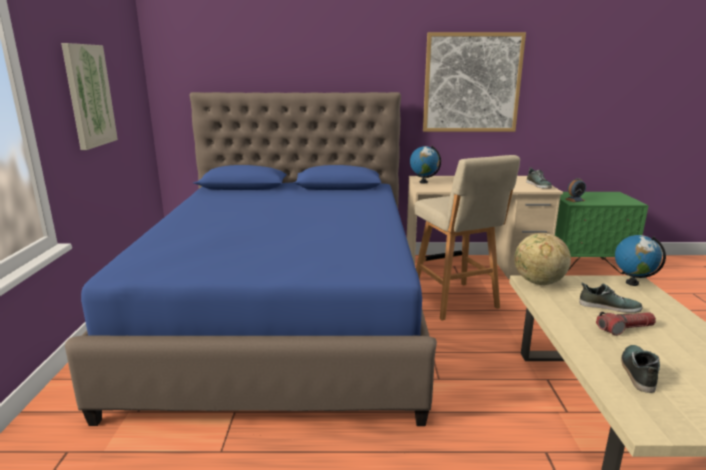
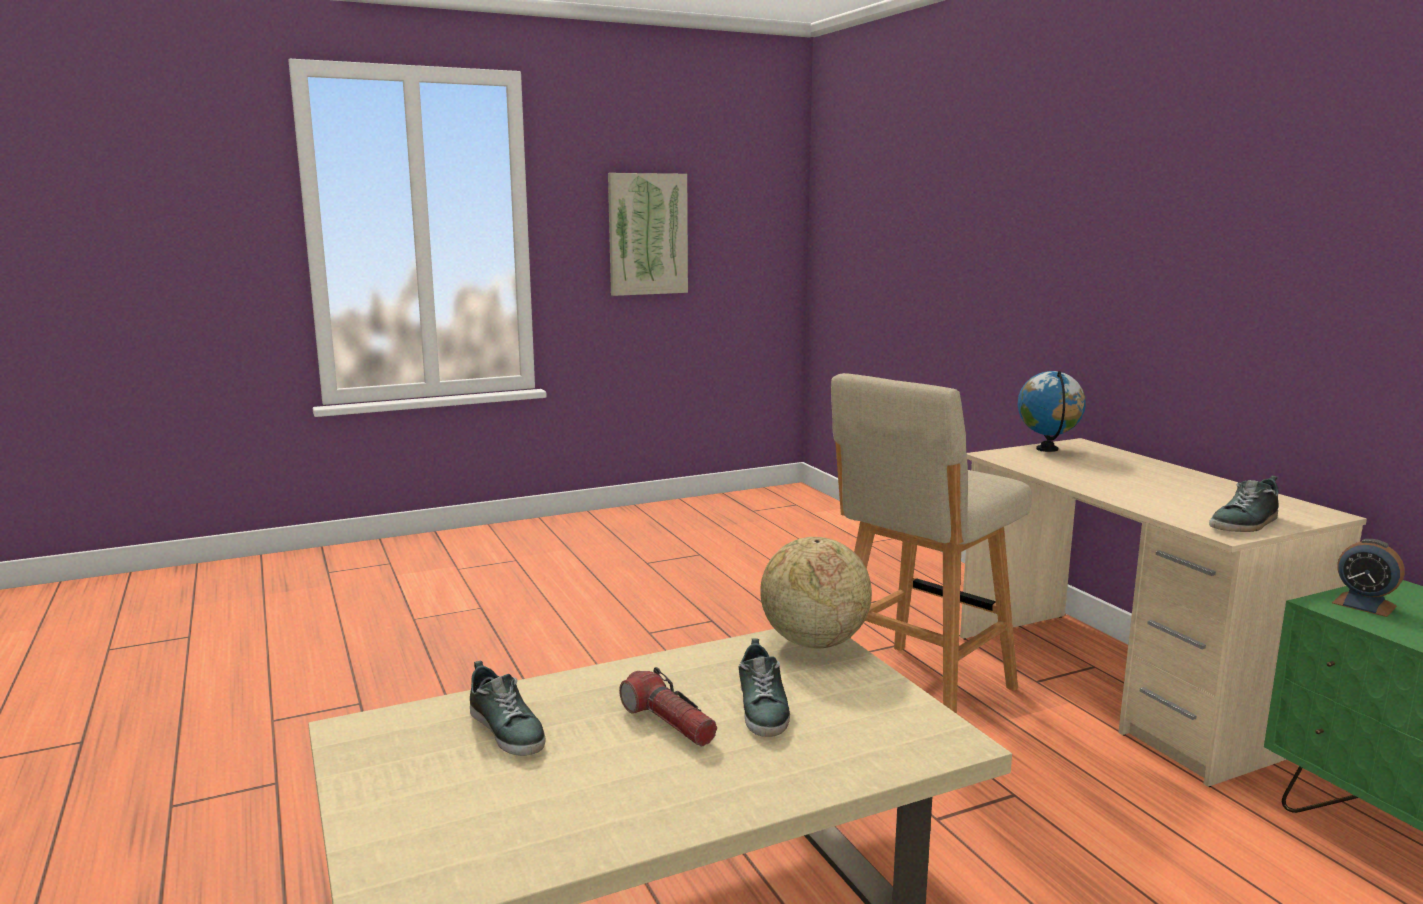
camera: 65 degrees right, 5 degrees down
(286, 316) = (712, 581): blue bed -> none
(472, 83) = (1217, 241): picture -> none
(632, 283) = (935, 737): globe -> none
(637, 371) = (508, 729): shoe -> shoe turned 60 degrees clockwise

